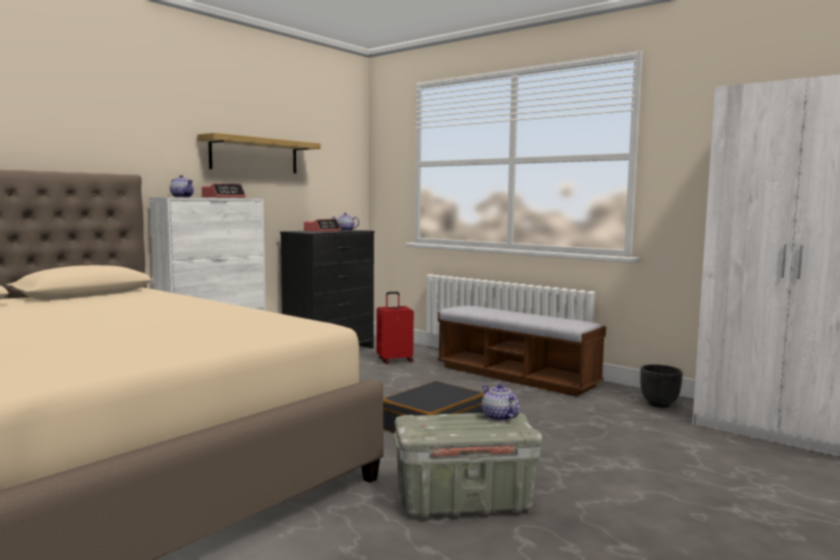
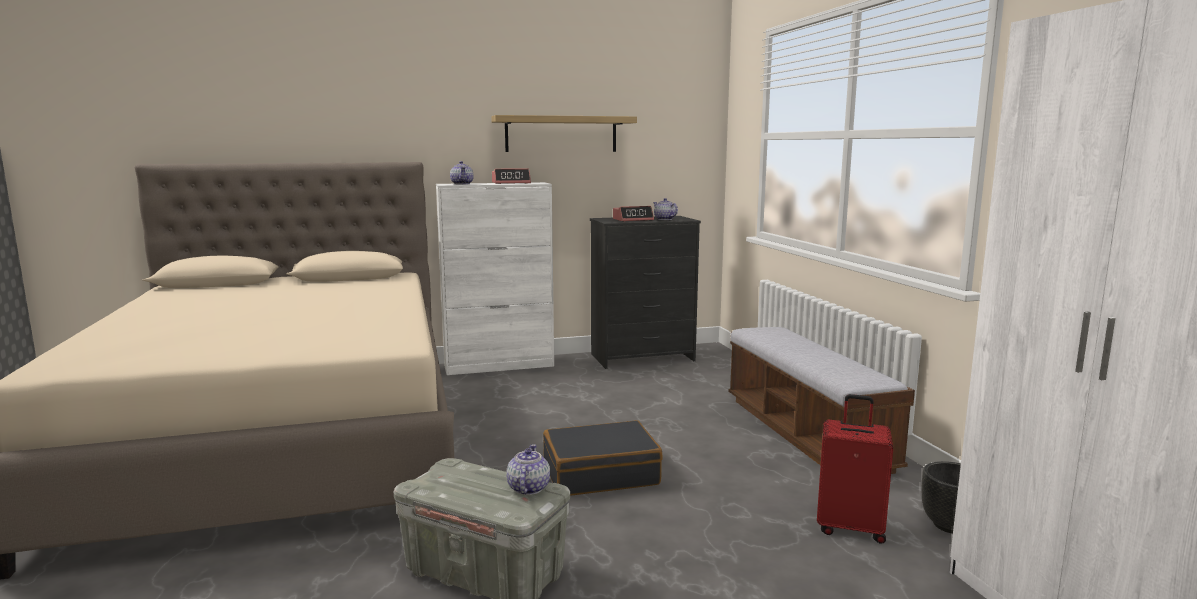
camera: 35 degrees right, 5 degrees up
(394, 360) = (693, 381): red suitcase -> red suitcase (850, 528)

